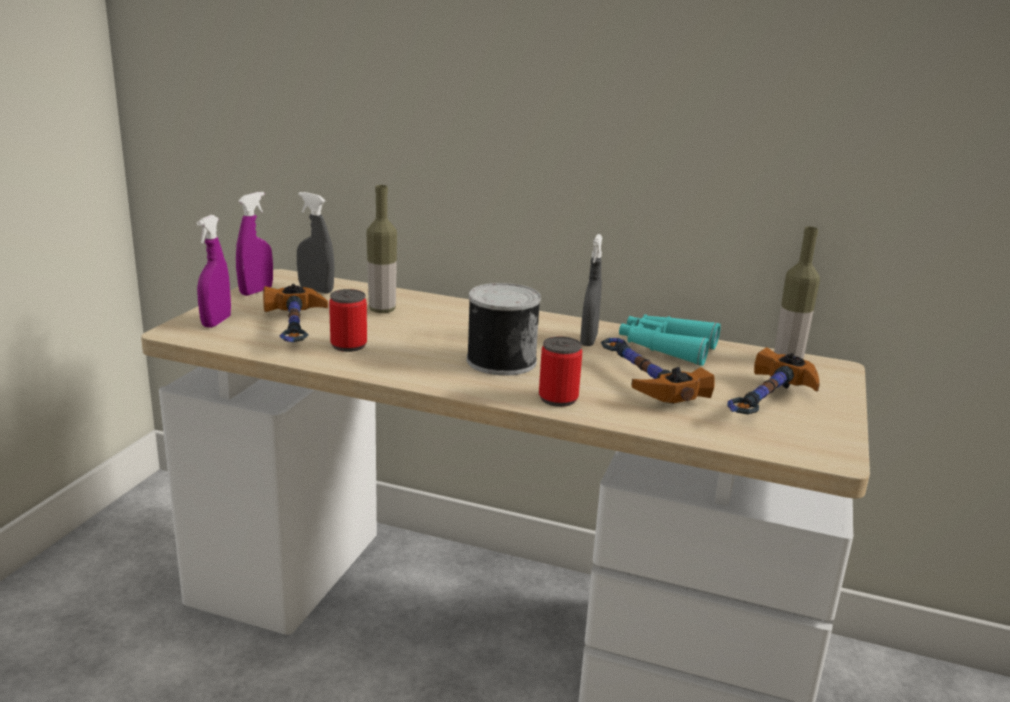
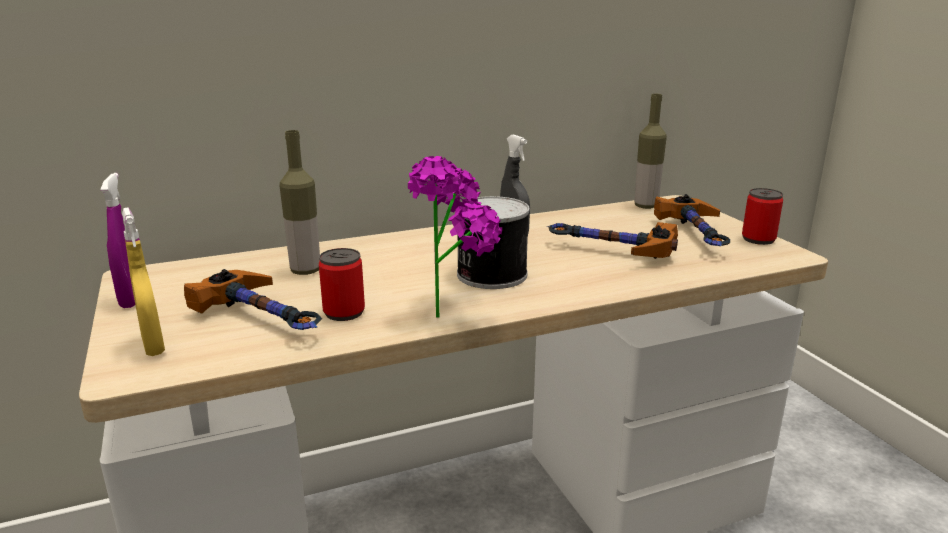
camera: 40 degrees left, 0 degrees up
(216, 322) = (153, 346): purple spray bottle -> yellow spray bottle
(316, 290) = (199, 276): grey spray bottle -> none
(416, 375) = (456, 312): none -> potted plant
(558, 398) = (589, 285): can -> can (758, 239)
(665, 348) = (568, 223): turquoise binoculars -> none

